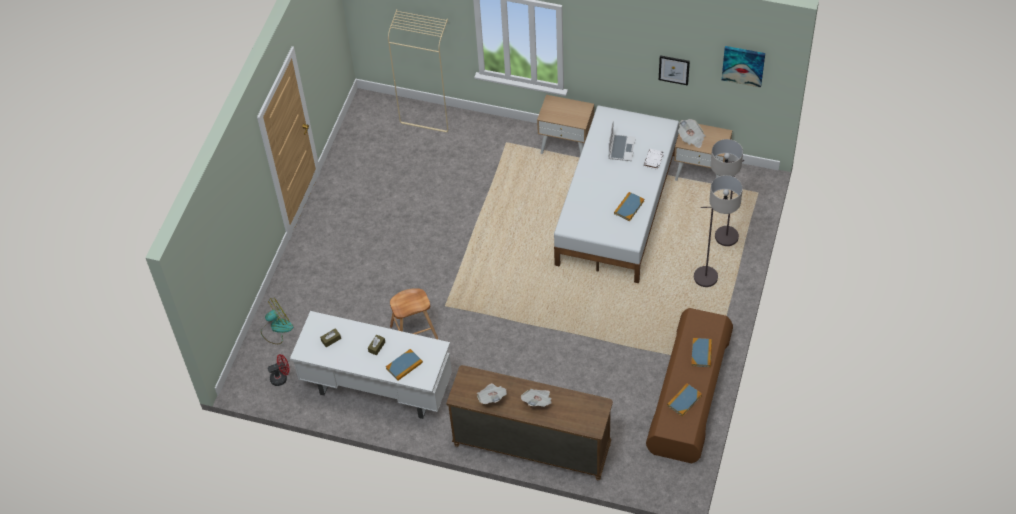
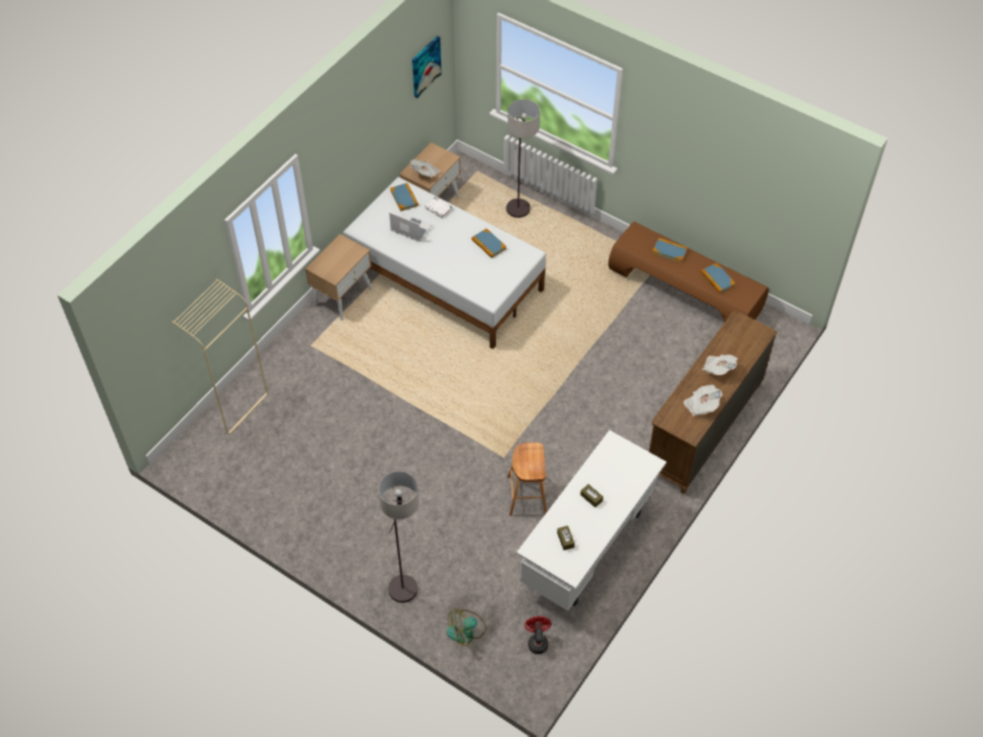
camera: 75 degrees left, 0 degrees up
(276, 328) = (466, 631): fan -> fan turned 105 degrees counterclockwise
(404, 366) = (625, 478): book -> book (404, 198)
(674, 69) = (383, 127): picture -> none
(713, 277) = (560, 233): grey floor lamp -> grey floor lamp (406, 581)

